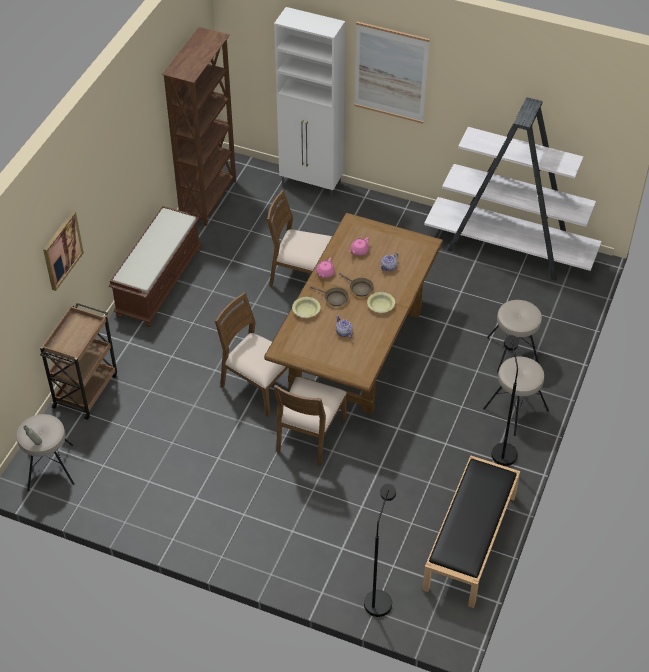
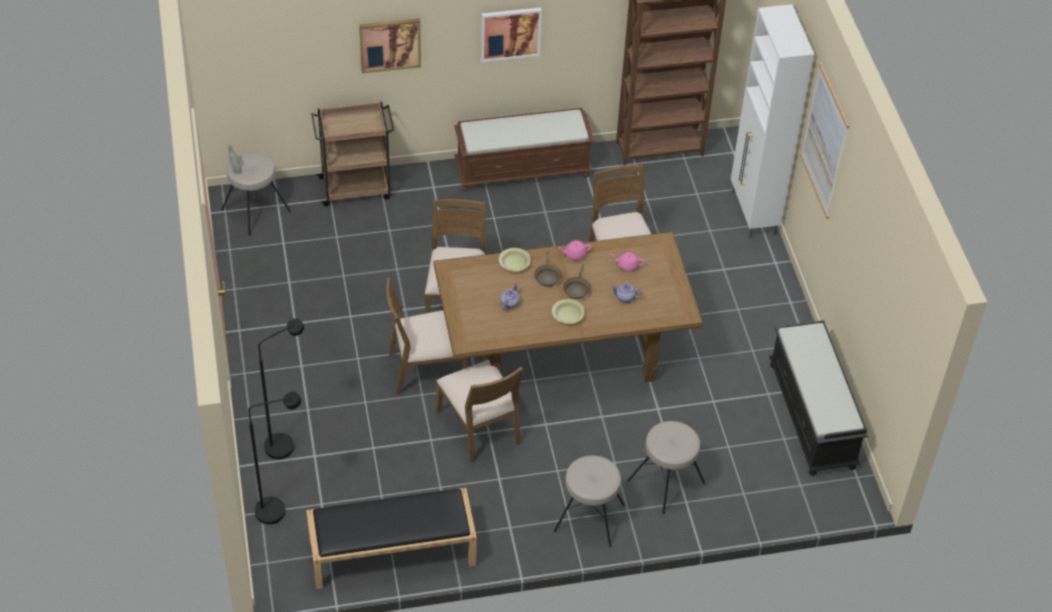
camera: 55 degrees right, 0 degrees up
(117, 178) = (510, 33): none -> picture
(389, 431) = (479, 427): none -> brown chair
(502, 449) = (527, 528): black floor lamp -> black floor lamp (286, 442)
(510, 249) = (813, 416): white bookcase -> black bench

